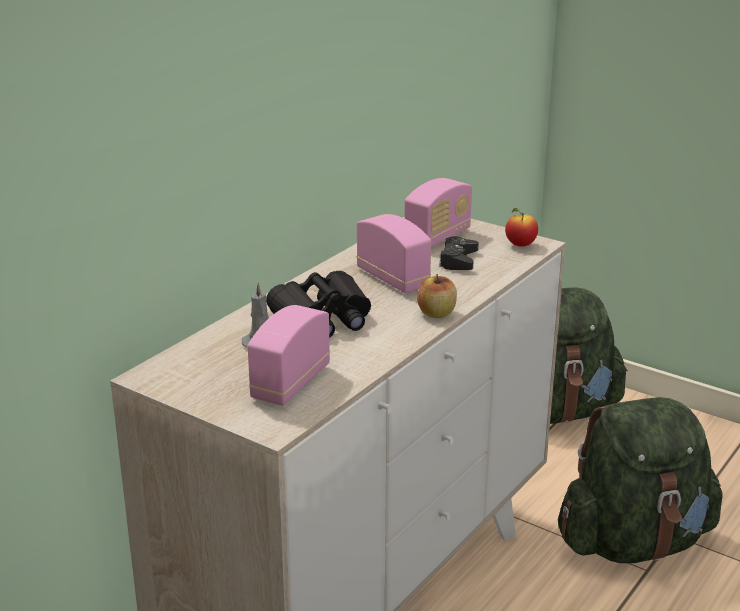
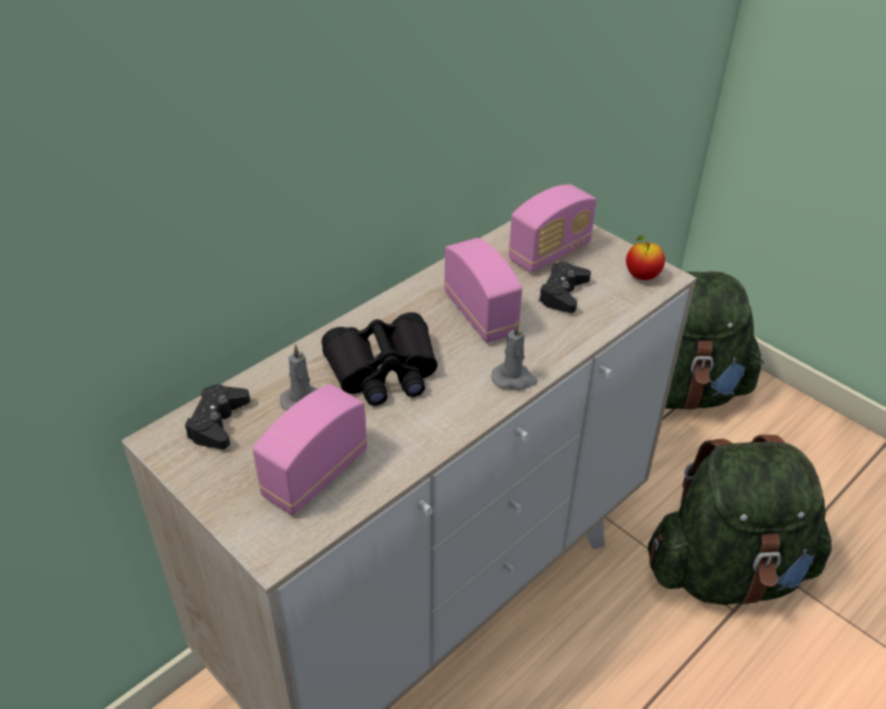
camera: 10 degrees right, 15 degrees up
(192, 362) = (218, 423): none -> black game controller
(436, 313) = (514, 379): apple -> grey candle

